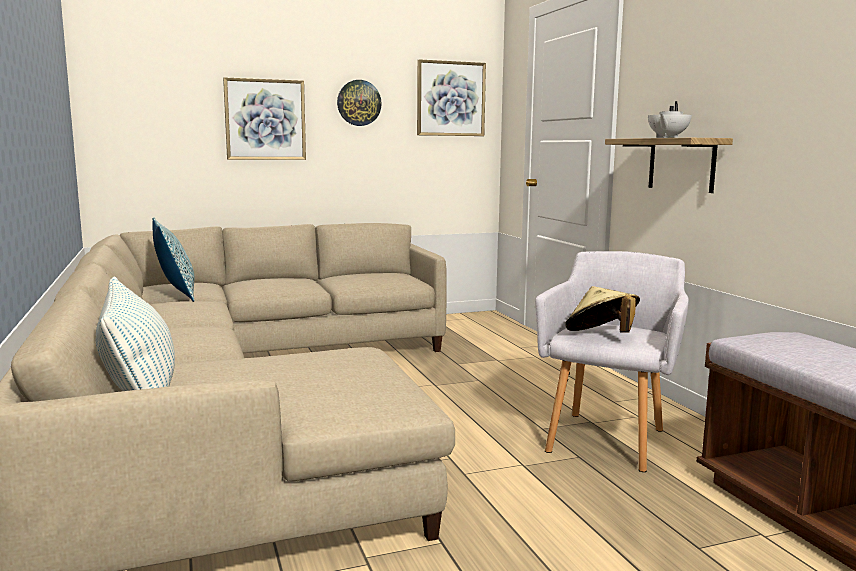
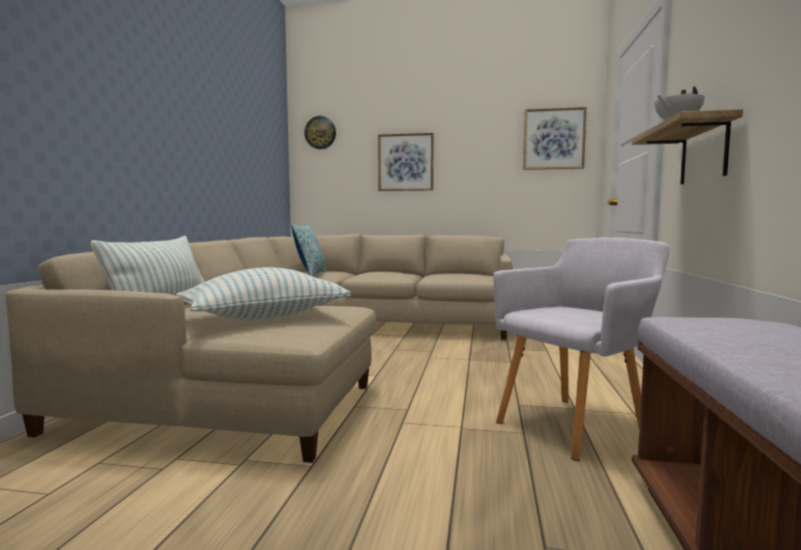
camera: 30 degrees right, 5 degrees down
(315, 383) = (265, 317): none -> pillow
(359, 103) = (475, 146): wall clock -> wall clock (320, 132)
(601, 336) = (557, 315): beige hat -> none

